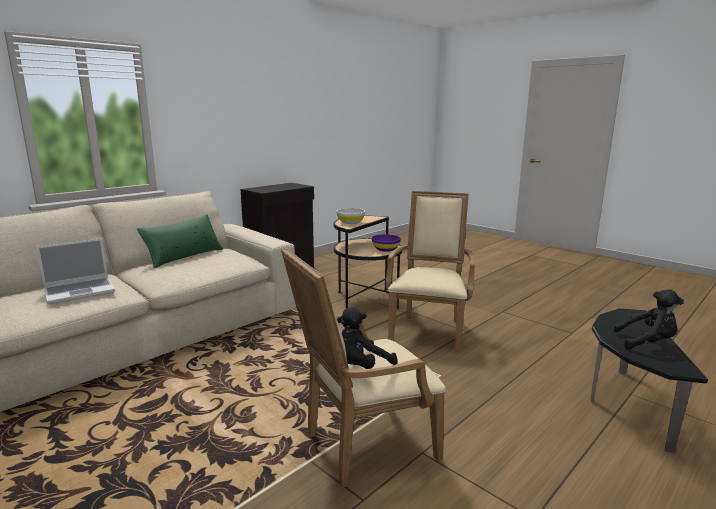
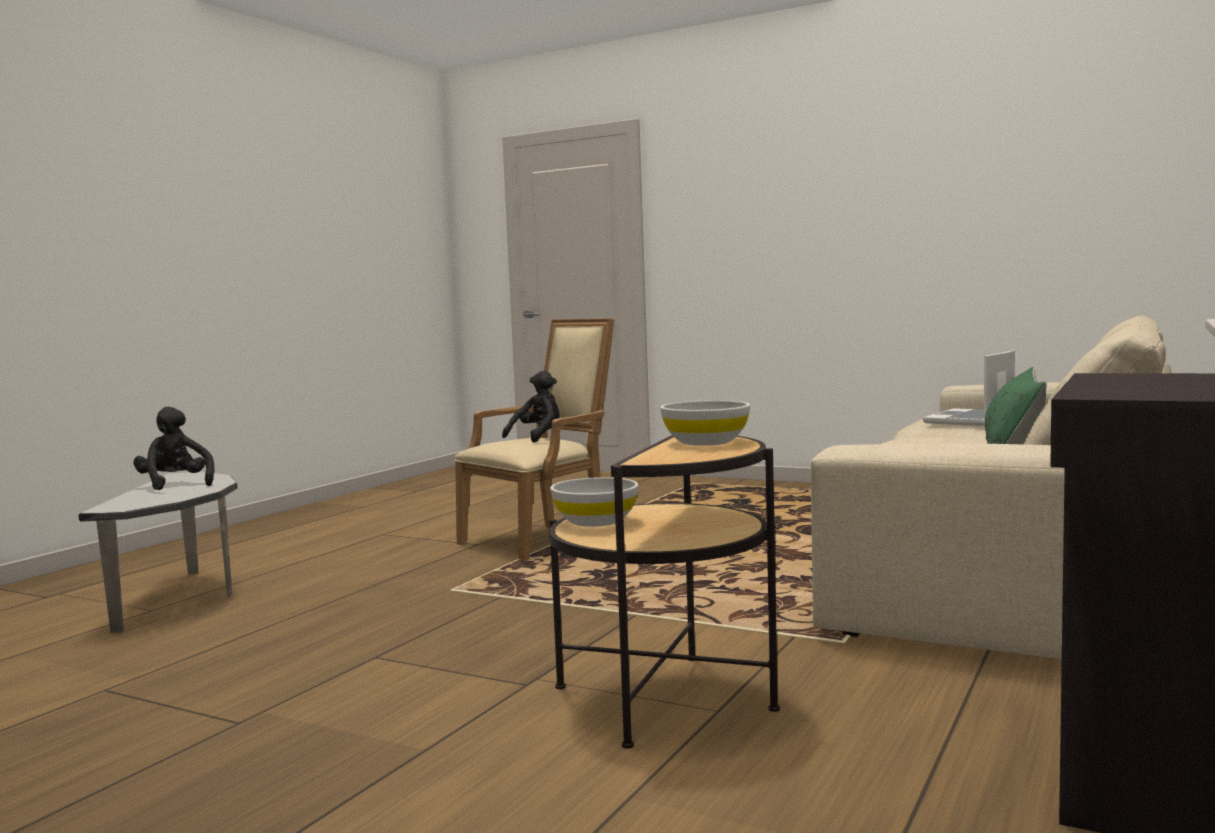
camera: 165 degrees right, 10 degrees down
(385, 249) = (596, 521): purple bowl -> white bowl
(428, 329) = (468, 649): beige armchair -> none
(647, 343) = (175, 485): black plush toy -> black plush toy turned 60 degrees clockwise

